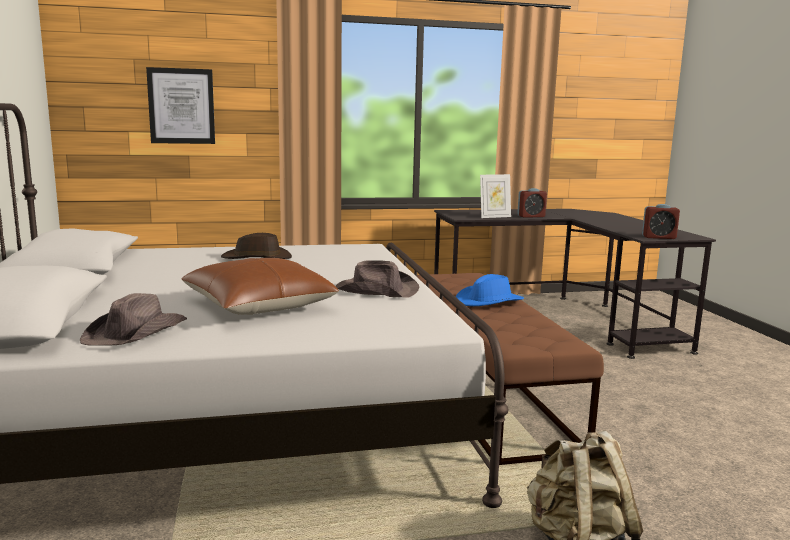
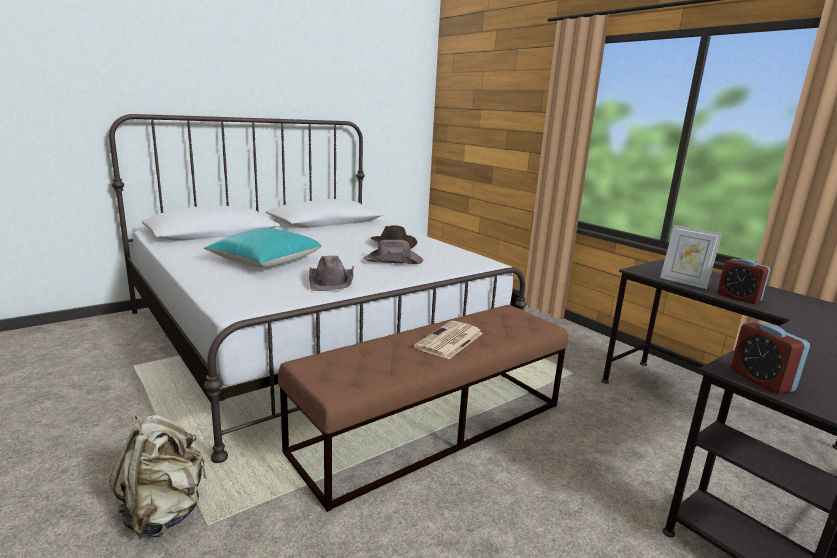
camera: 65 degrees right, 5 degrees up
(137, 332) = (197, 249): brown hat -> brown hat (394, 261)
(181, 106) = (492, 126): picture -> none
(259, 305) = (265, 261): brown pillow -> turquoise pillow
(489, 301) = (449, 341): blue hat -> newspaper

